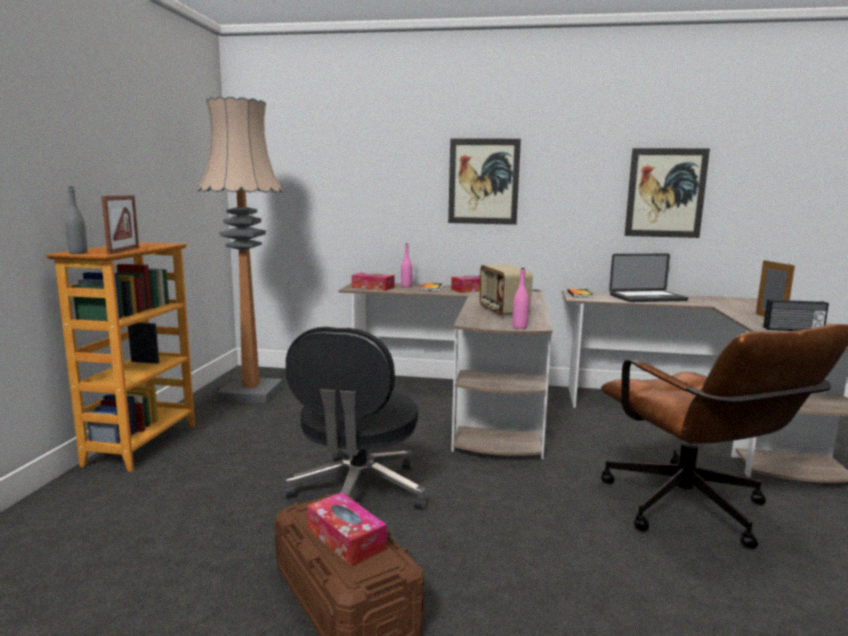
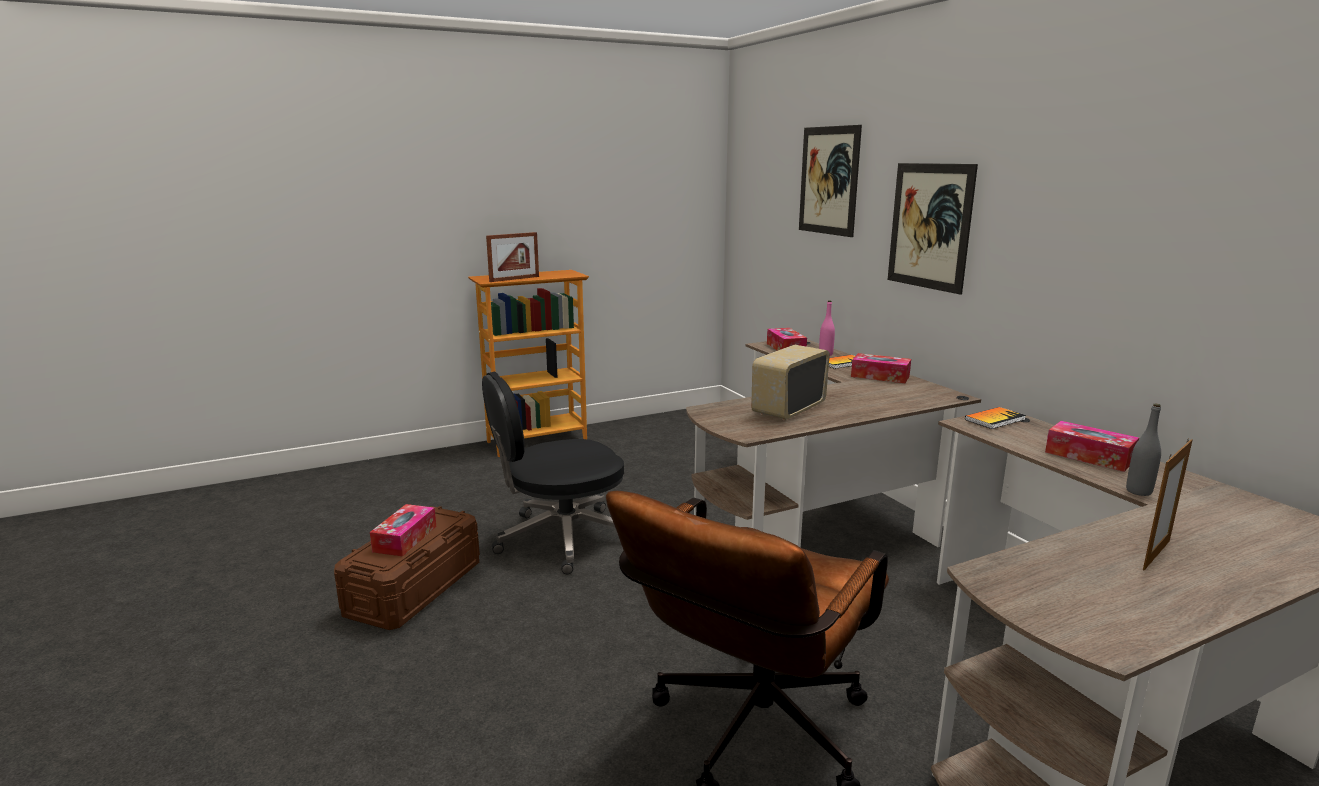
camera: 55 degrees right, 5 degrees up
(78, 253) = (483, 278): grey bottle -> grey bottle (1138, 491)
(251, 393) = (673, 431): floor lamp -> none
(519, 327) = (728, 429): pink bottle -> none
(647, 298) = (1089, 456): laptop -> tissue box
(665, 193) = (1192, 272): picture -> picture (828, 180)
(793, 330) = (1088, 579): radio -> none

